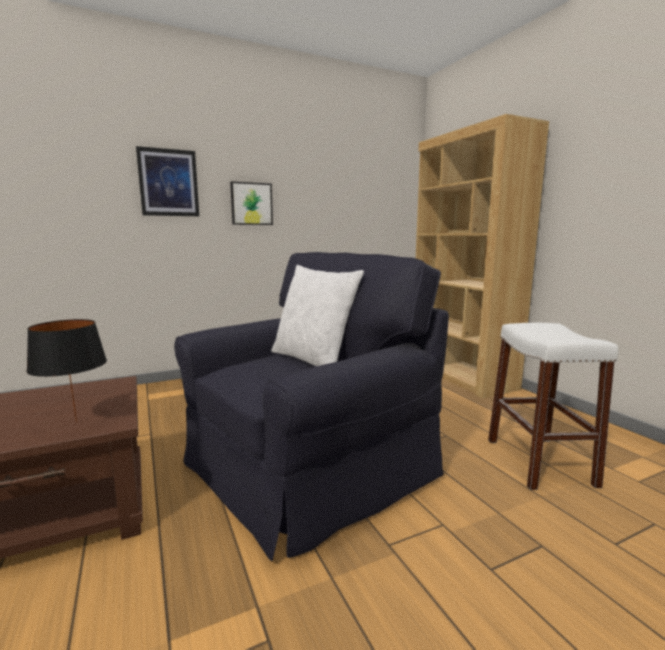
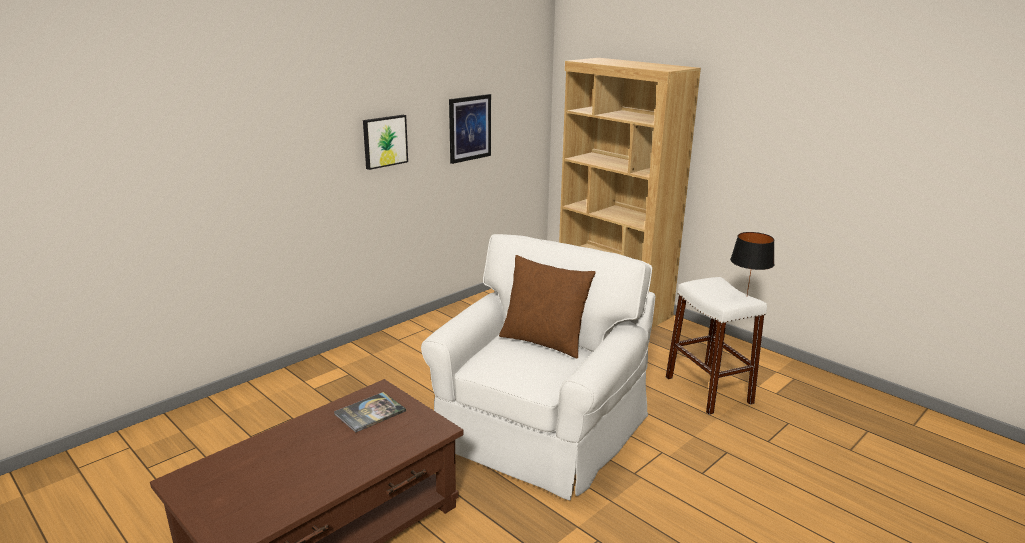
camera: 20 degrees left, 10 degrees up
(75, 398) = (370, 413): none -> book
(75, 422) = (409, 434): black table lamp -> black table lamp (746, 296)
(168, 183) = (300, 134): picture -> picture (469, 128)
(305, 468) = (537, 431): black armchair -> white armchair
(314, 360) = (544, 341): white pillow -> brown pillow

